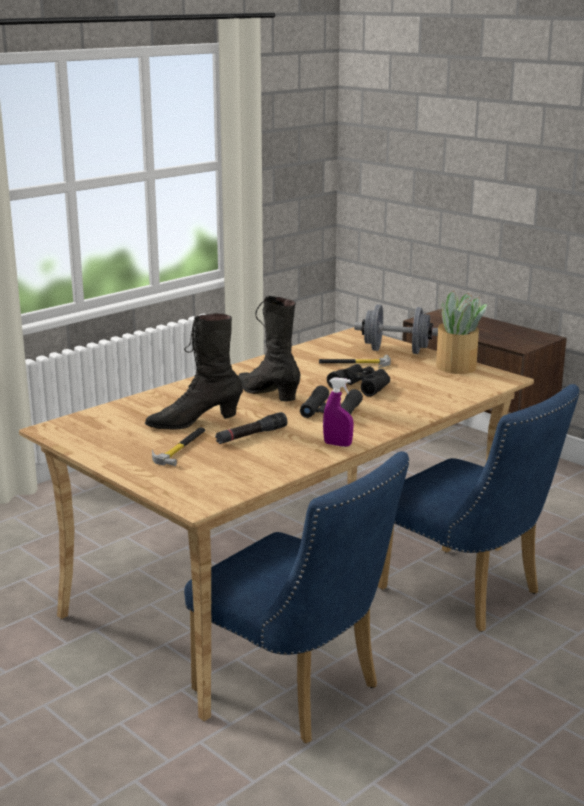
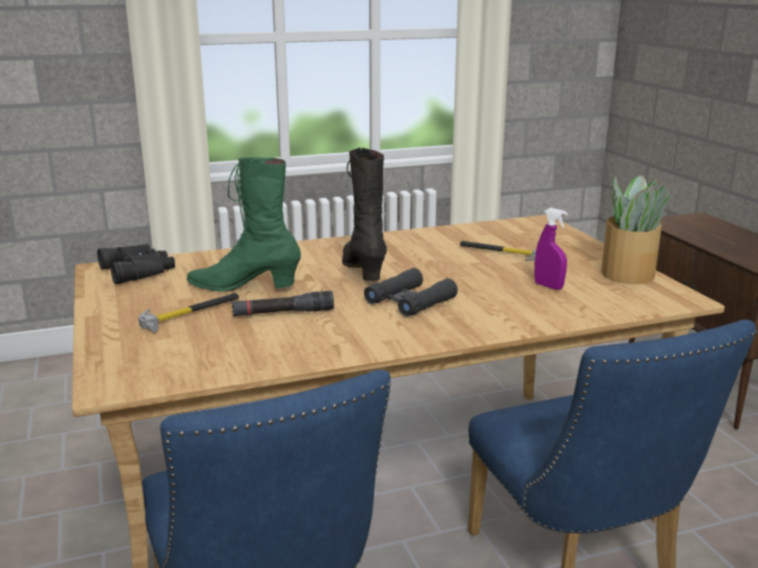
camera: 25 degrees right, 0 degrees up
(194, 422) = (244, 287): black boot -> green boot
(337, 444) = (368, 344): purple spray bottle -> purple spray bottle (548, 286)
(362, 385) = (484, 277): black binoculars -> black binoculars (139, 270)
(396, 351) = (569, 245): grey dumbbell -> none

